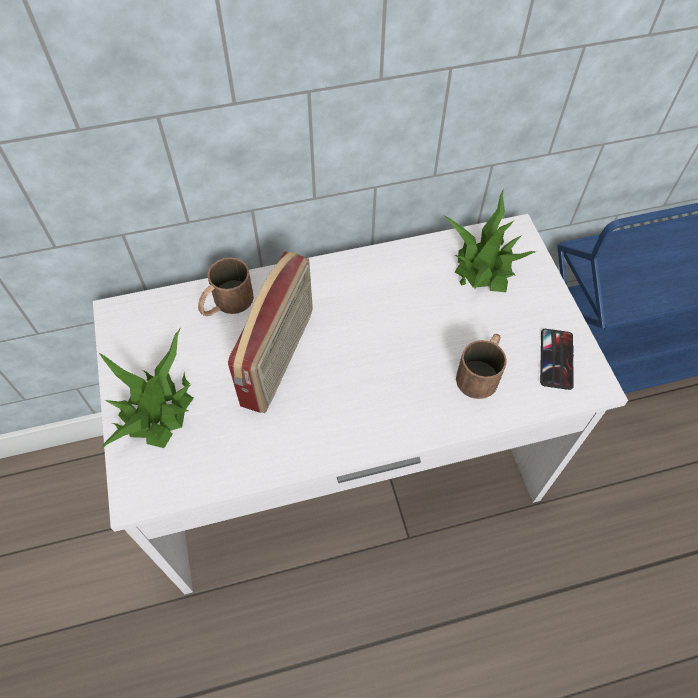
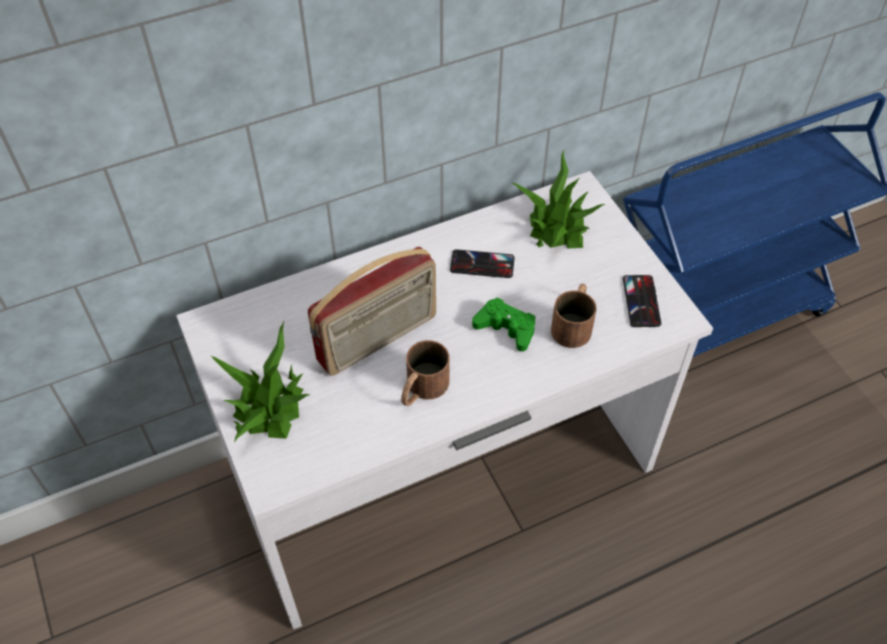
camera: 10 degrees left, 5 degrees down
(226, 303) = (312, 298): brown mug -> brown mug (422, 389)
(280, 357) = (378, 340): radio -> radio turned 45 degrees clockwise
(400, 294) = (482, 264): none -> phone
(410, 366) = (506, 328): none -> green game controller

